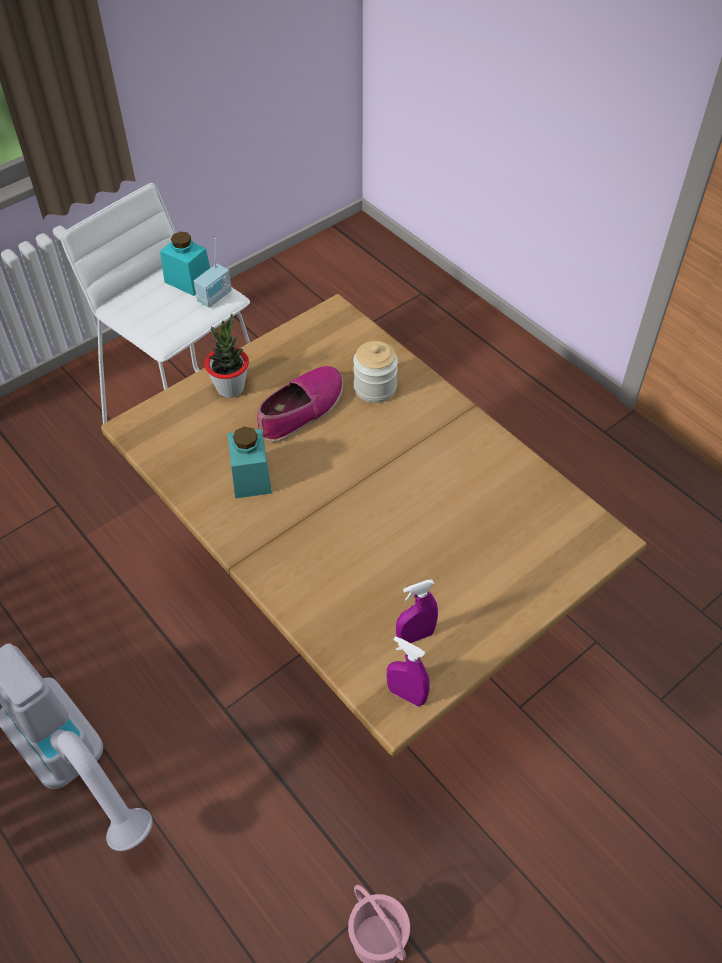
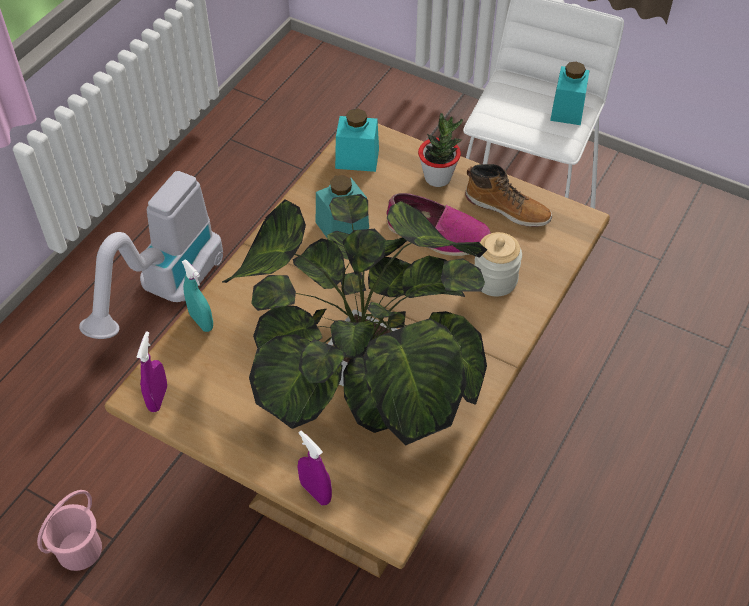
camera: 70 degrees right, 0 degrees up
(167, 440) = (357, 158): none -> turquoise jar
(215, 297) = (558, 135): radio -> none
(296, 352) = (507, 208): none -> boot
(321, 631) = (201, 321): none -> turquoise spray bottle
(415, 636) = (218, 389): purple spray bottle -> purple spray bottle (315, 492)
(434, 509) = (364, 366): none -> potted plant

